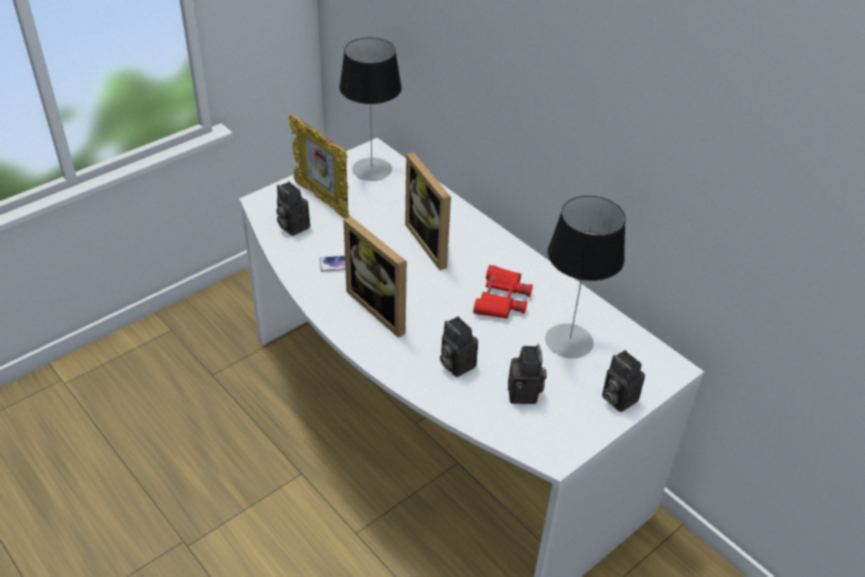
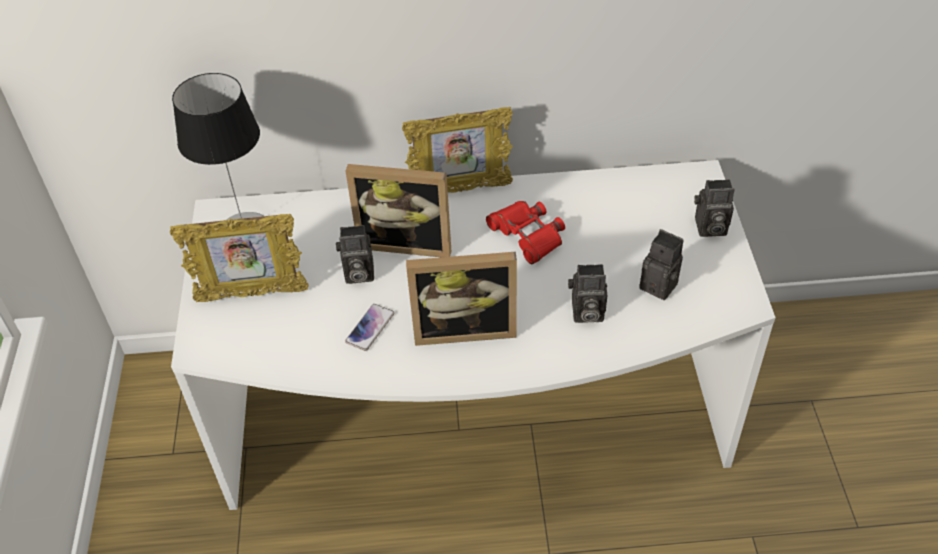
camera: 50 degrees left, 5 degrees up
(292, 226) = (268, 341): camera -> camera (357, 274)
(509, 245) = (460, 190): none -> picture frame
(569, 341) = (619, 220): table lamp -> none

